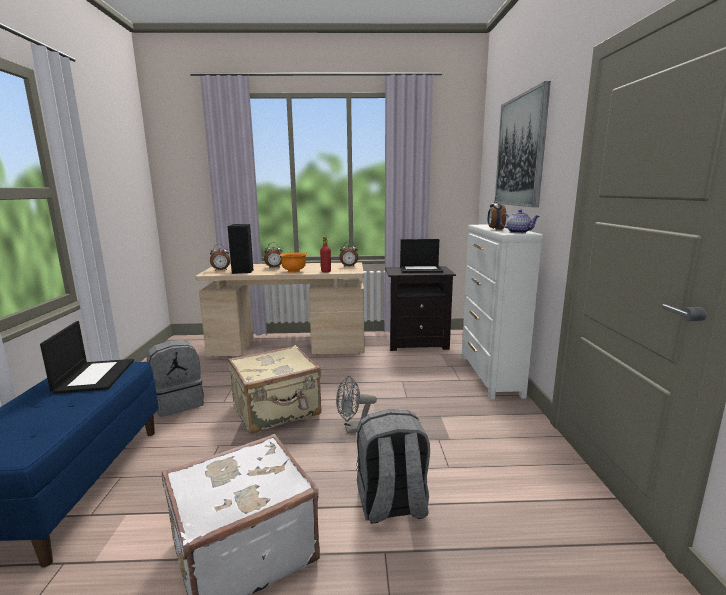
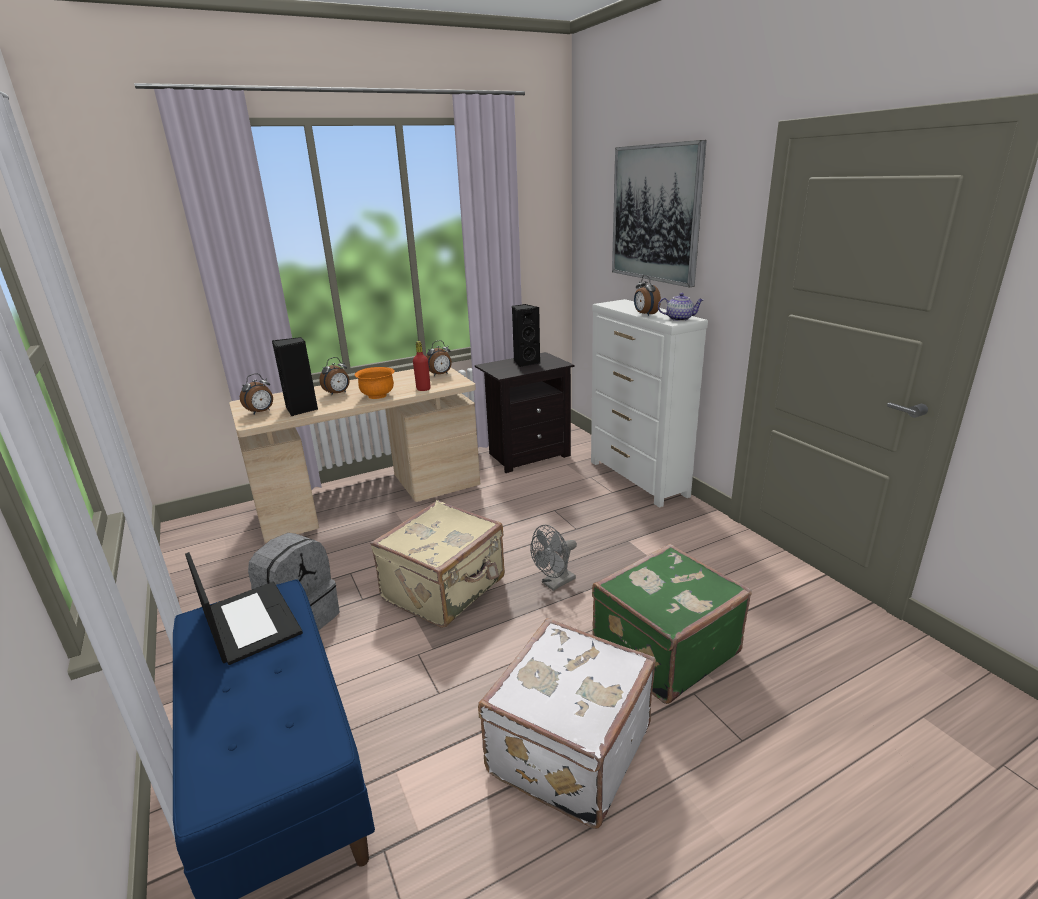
camera: 25 degrees left, 10 degrees up
(392, 505) = (662, 649): grey backpack -> green suitcase
(421, 269) = (525, 362): laptop -> black speaker

